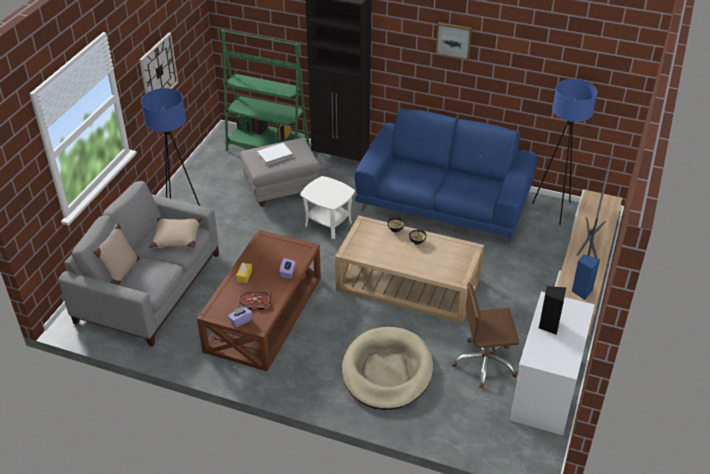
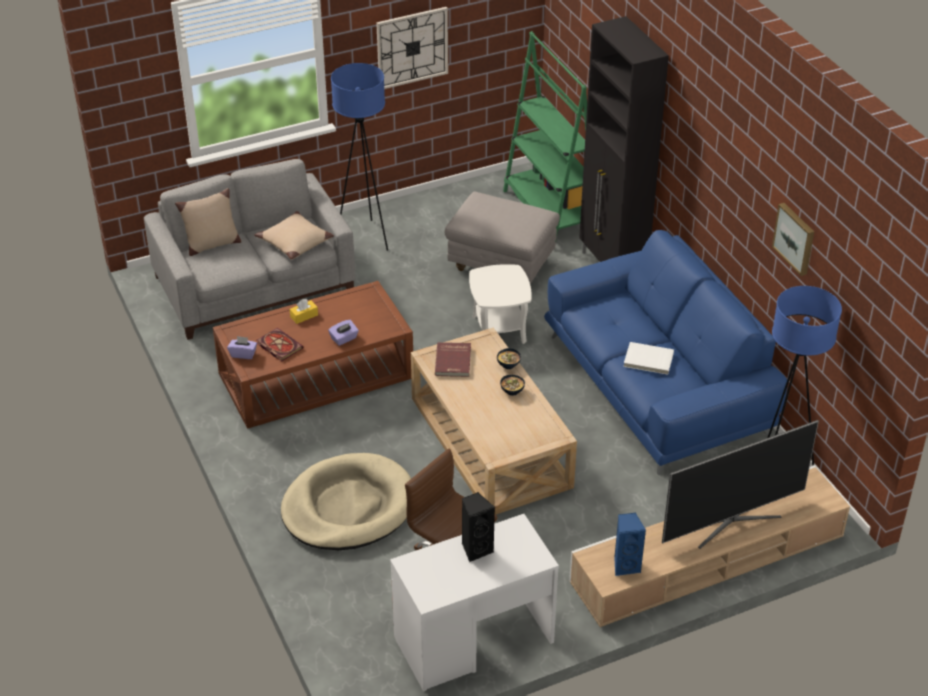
camera: 45 degrees right, 0 degrees up
(275, 155) = (497, 214): white book -> white book (648, 360)
(365, 245) = (454, 361): none -> red book
(454, 40) = (732, 165): picture -> picture (795, 238)

